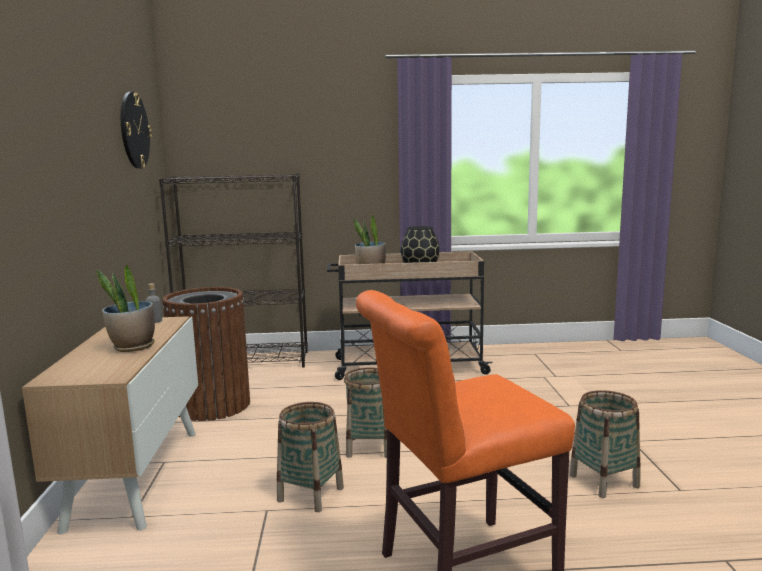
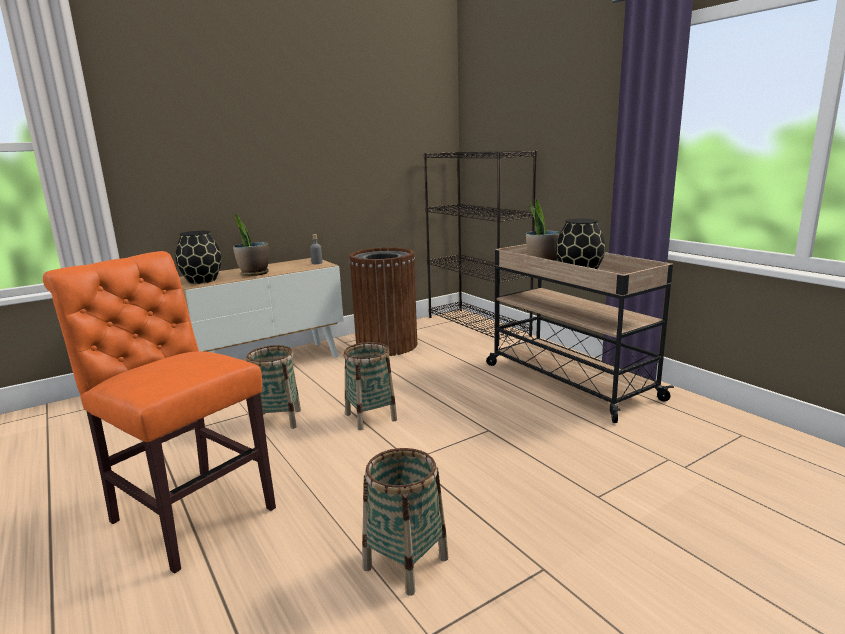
camera: 60 degrees right, 5 degrees up
(99, 372) = (202, 280): none -> black vase
(134, 130) = (386, 112): wall clock -> none

